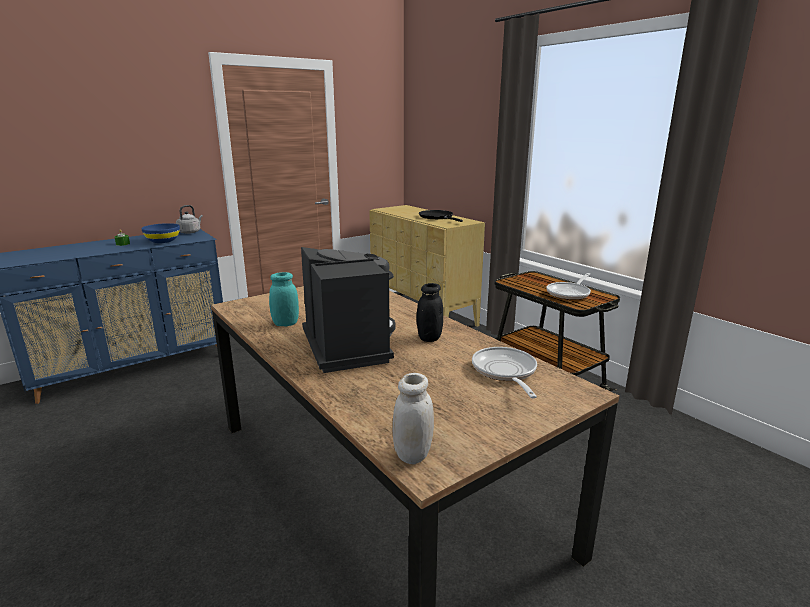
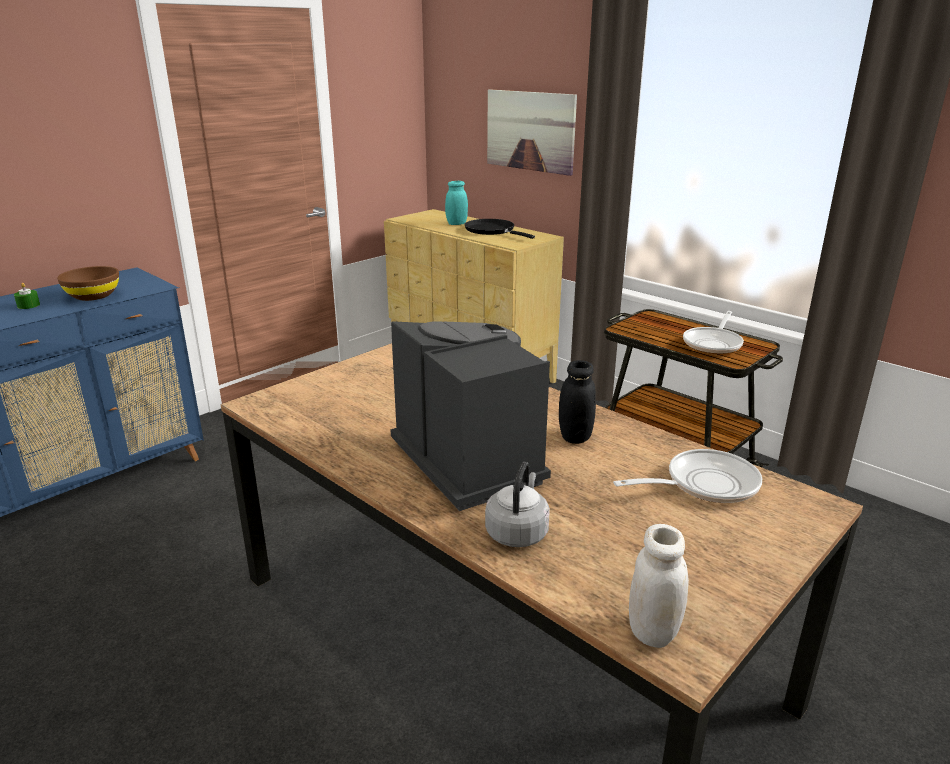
camera: 10 degrees left, 5 degrees up
(163, 241) = (93, 296): blue bowl -> brown bowl
(190, 232) = (128, 276): grey kettle -> grey kettle (517, 532)
(285, 324) = (356, 429): turquoise jar -> turquoise jar (456, 224)
(466, 150) = (530, 131): none -> picture
(505, 372) = (704, 484): frying pan -> frying pan turned 90 degrees clockwise

